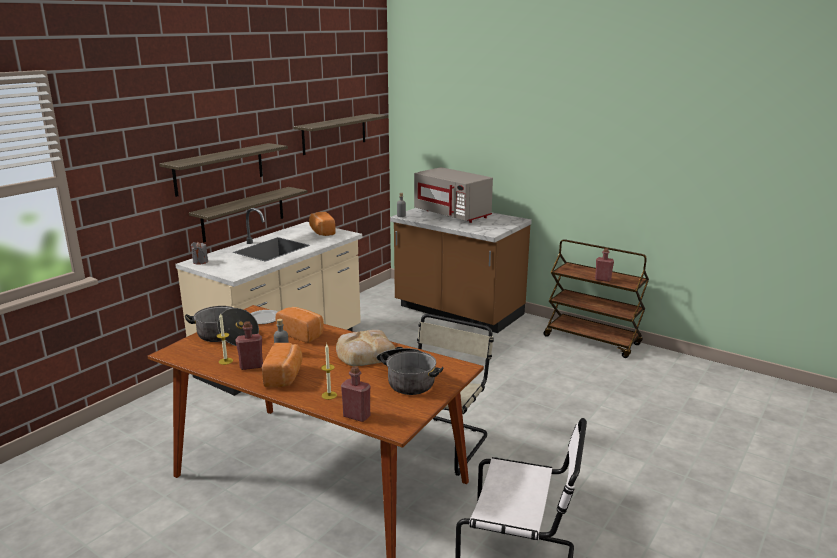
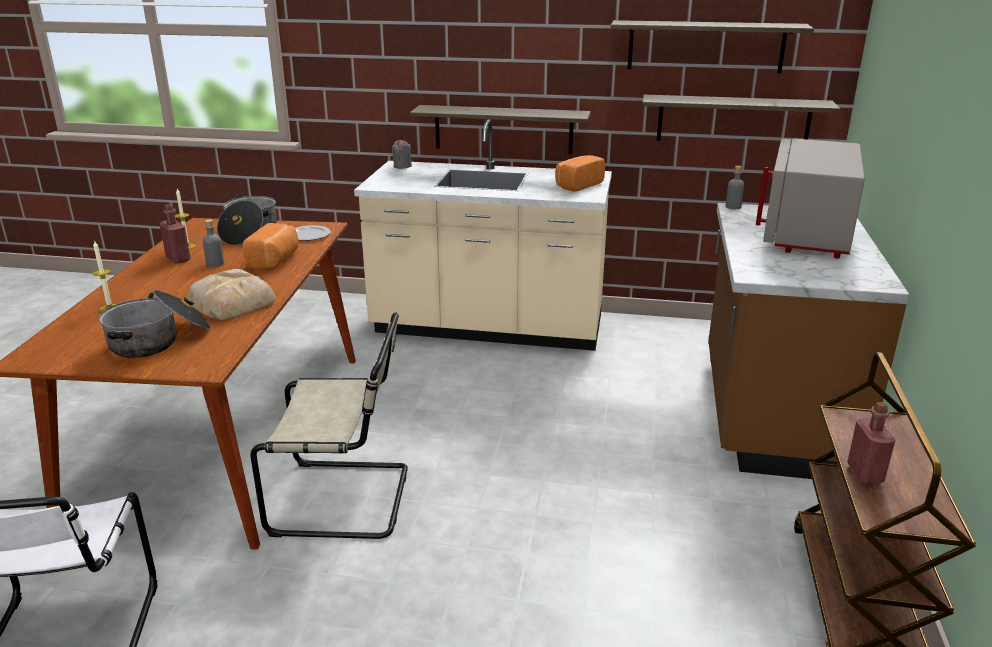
camera: 65 degrees right, 5 degrees up
(219, 169) = (471, 59): shelf -> shelf (733, 120)
(285, 376) = (155, 278): bread -> none
(356, 416) = (56, 332): red bottle -> none

